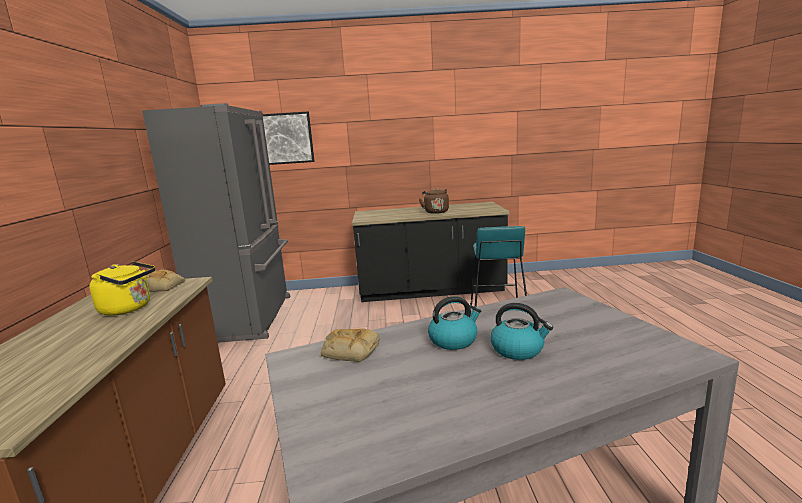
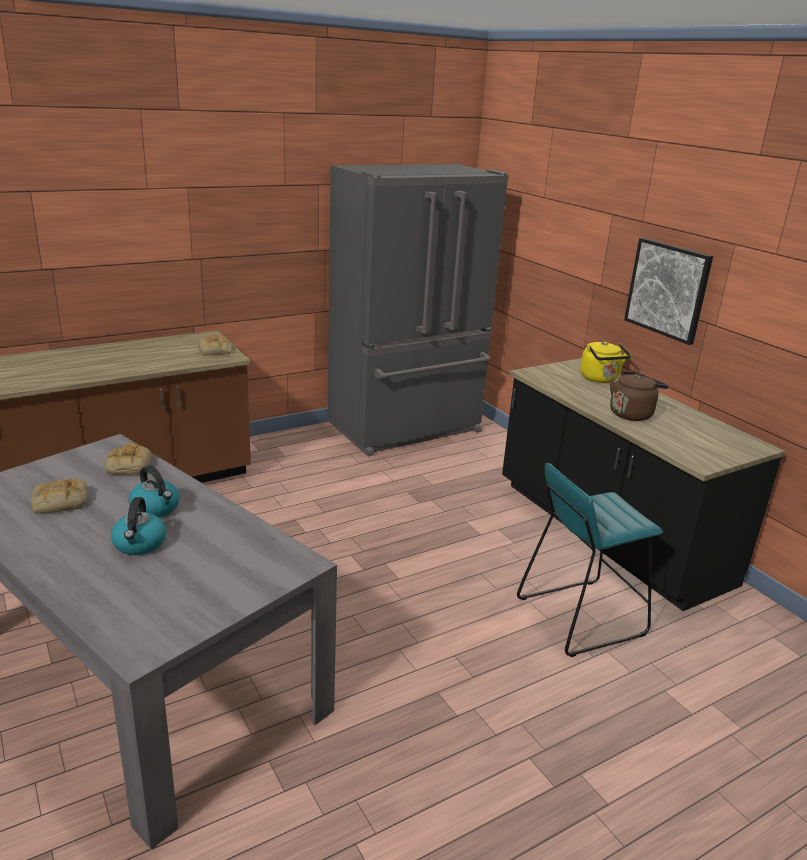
camera: 60 degrees right, 10 degrees up
(129, 308) = (162, 356): yellow kettle -> yellow kettle (600, 379)
(287, 138) = (542, 217): picture -> picture (667, 289)
(406, 392) = (59, 502): none -> bread

